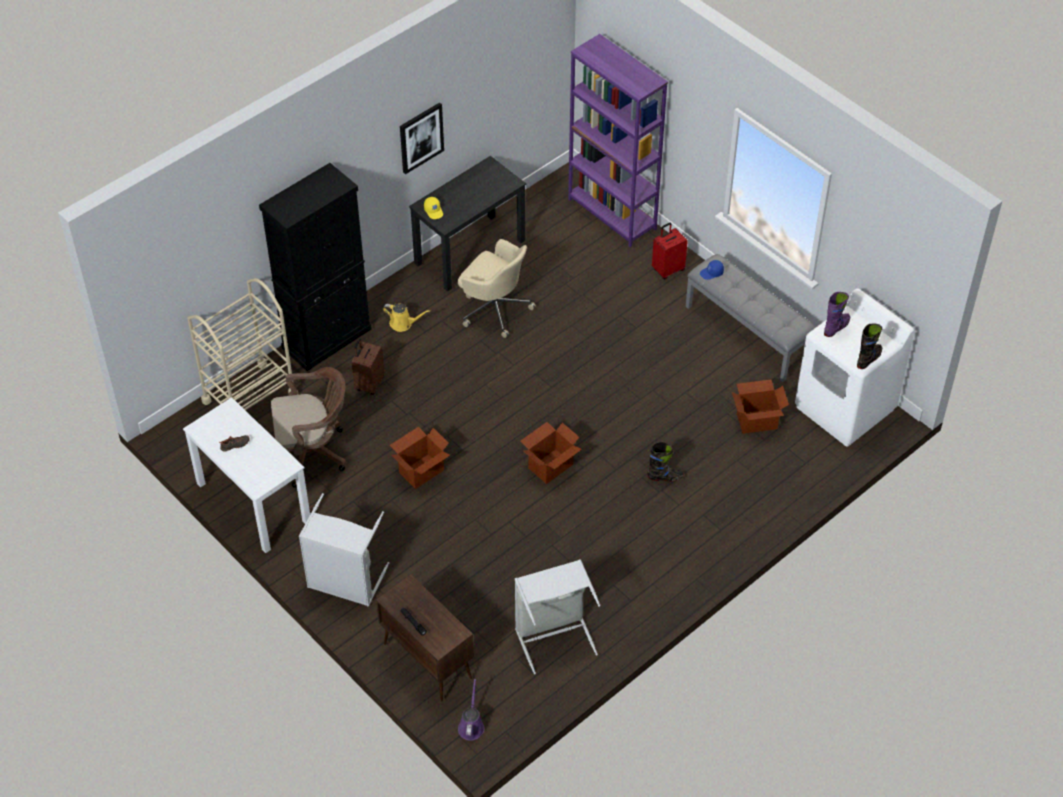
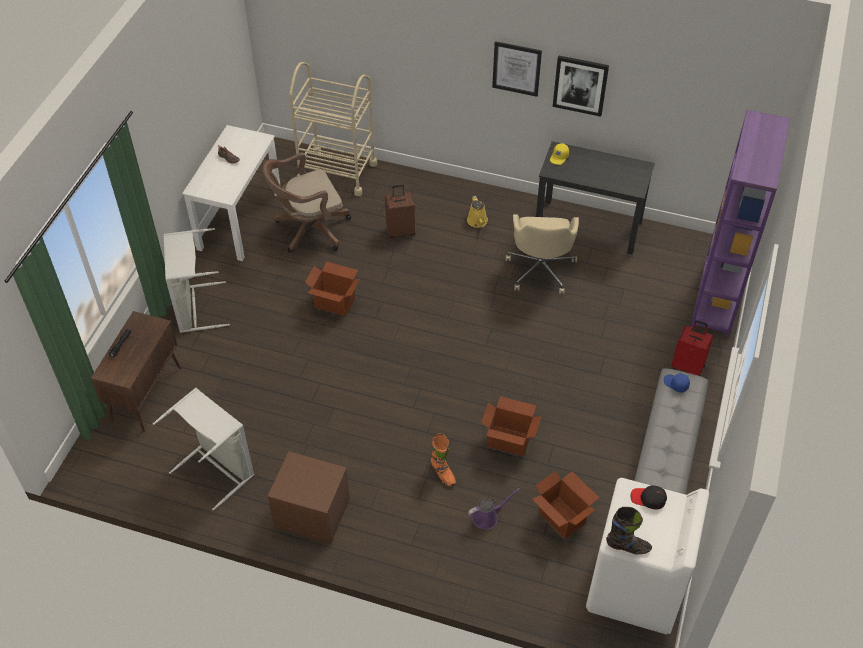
camera: 60 degrees right, 0 degrees up
(312, 452) = (309, 230): brown office chair -> brown office chair turned 105 degrees clockwise
(327, 338) = (427, 186): black cabinet -> none
(368, 165) = (516, 68): none -> picture
(471, 726) = (96, 454): purple watering can -> purple watering can (487, 517)
(550, 466) = (398, 384): cardboard box -> cardboard box (509, 440)
(646, 585) = (311, 513): none -> brown nightstand
(665, 477) = (443, 473): black boot -> orange boot
(836, 327) = (648, 499): purple boot -> black cap

